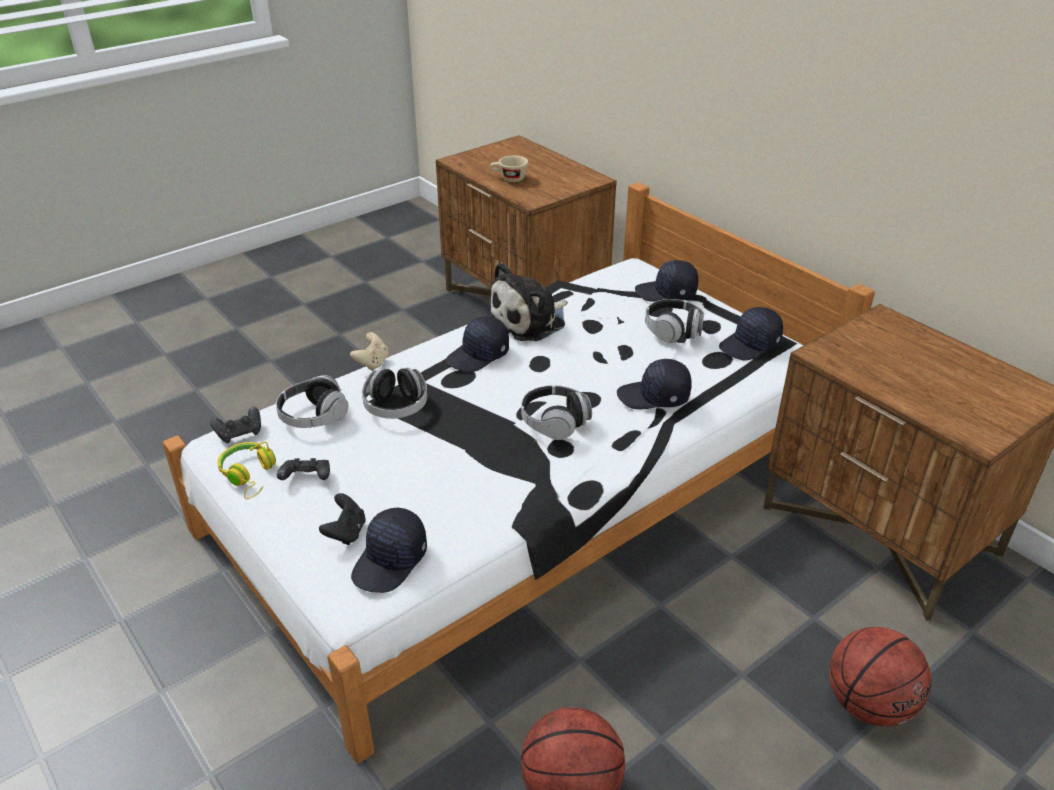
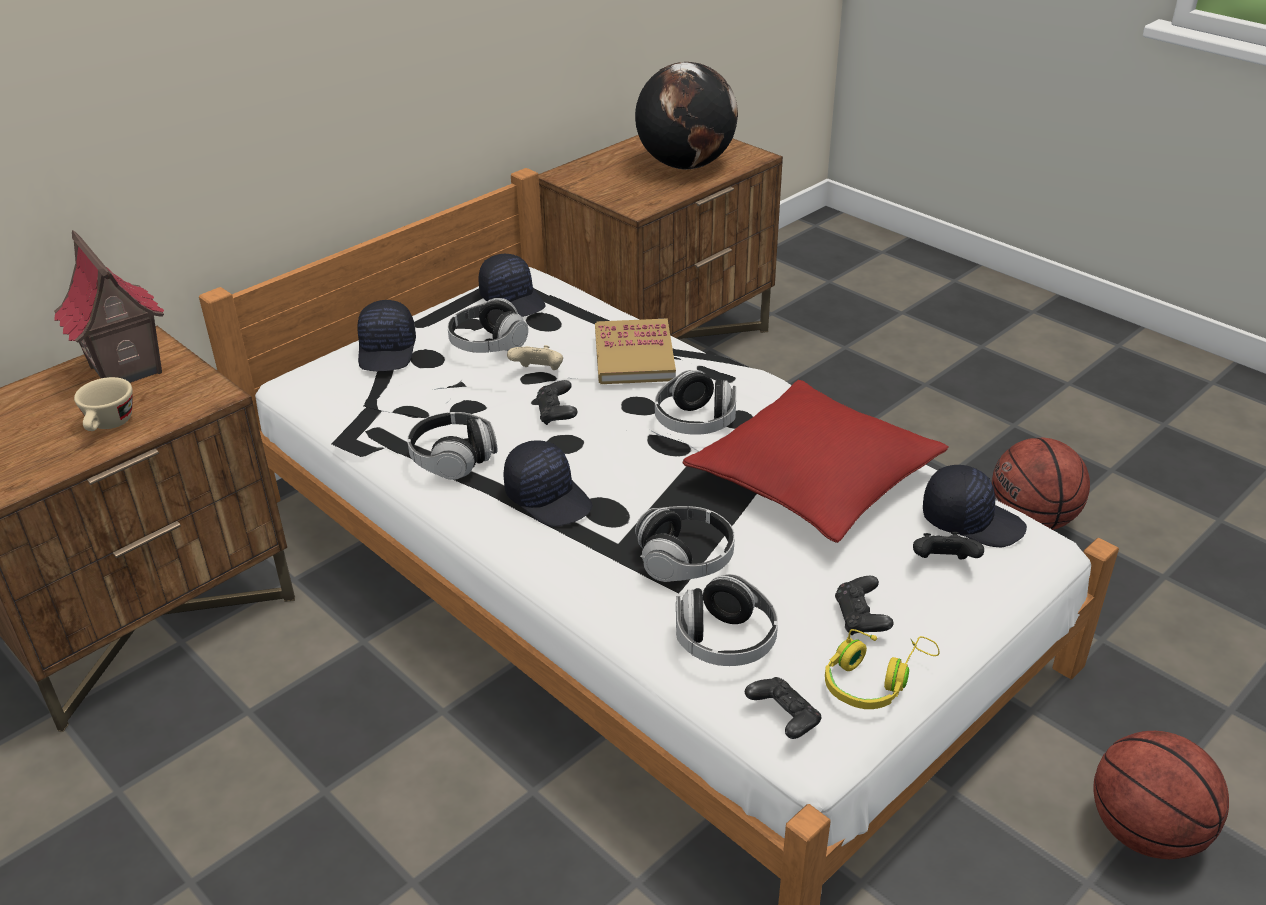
camera: 95 degrees left, 0 degrees up
(372, 363) = (574, 604): beige game controller -> beige game controller (538, 372)
(471, 479) = (813, 479): none -> red pillow
(530, 321) = (453, 459): plush toy -> headphones
(564, 177) = (125, 370): none -> toy house
(576, 360) = (557, 414): none -> black game controller
(654, 397) = (634, 356): black cap -> book
(869, 704) = (868, 366): basketball -> basketball (1144, 831)
(936, 388) = (685, 165): none -> globe

